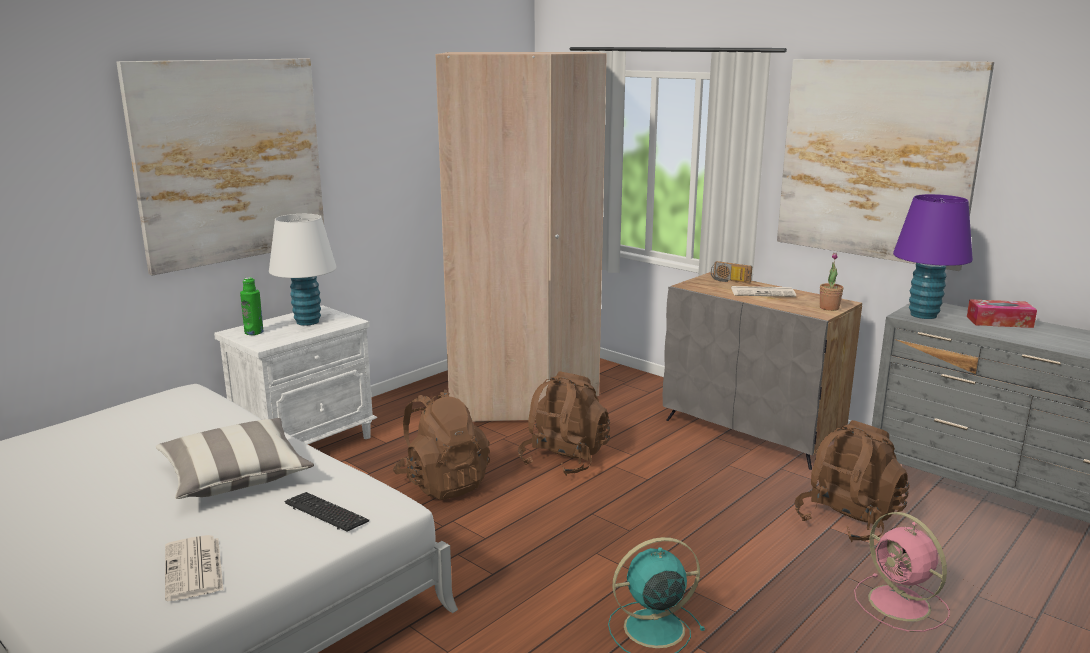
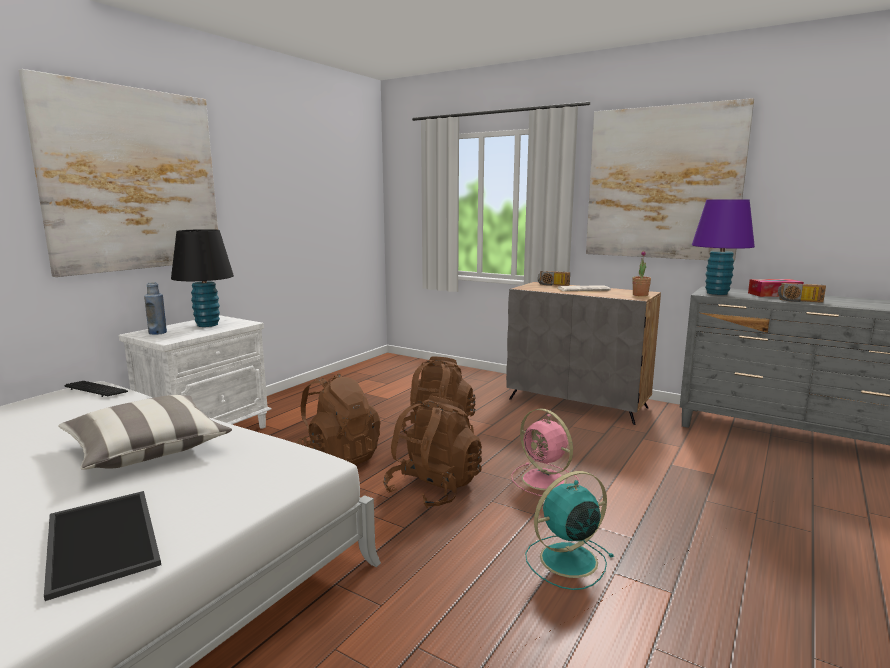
camera: 10 degrees left, 5 degrees down
(194, 569) = (105, 540): newspaper -> tray
(254, 332) = (157, 333): green bottle -> blue bottle
(308, 322) = (207, 325): white table lamp -> black table lamp
(326, 513) = (249, 474): keyboard -> keyboard (96, 390)
(521, 391) = (387, 386): beige wardrobe -> none
(848, 520) = (682, 458): brown backpack -> brown backpack (434, 489)
(901, 605) = (761, 518): pink fan -> pink fan (545, 480)
(1019, 338) = (800, 301): none -> radio

